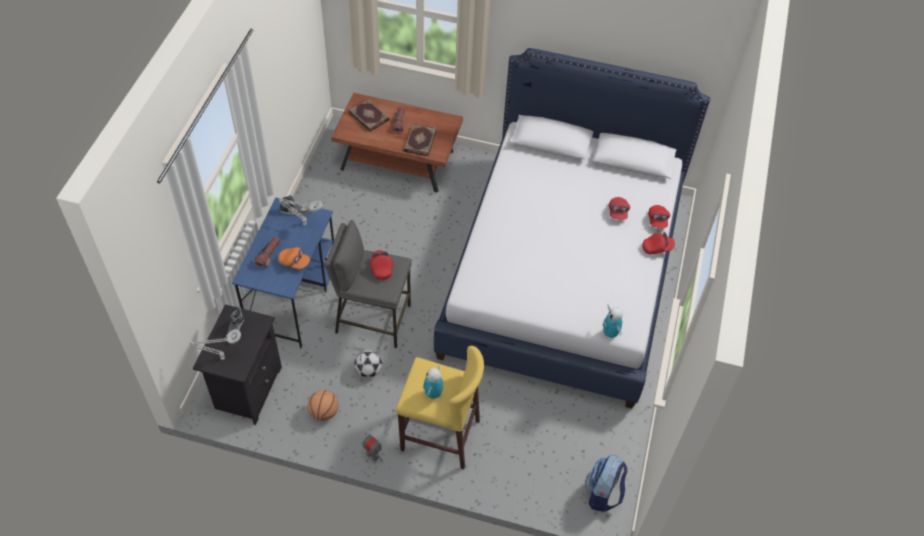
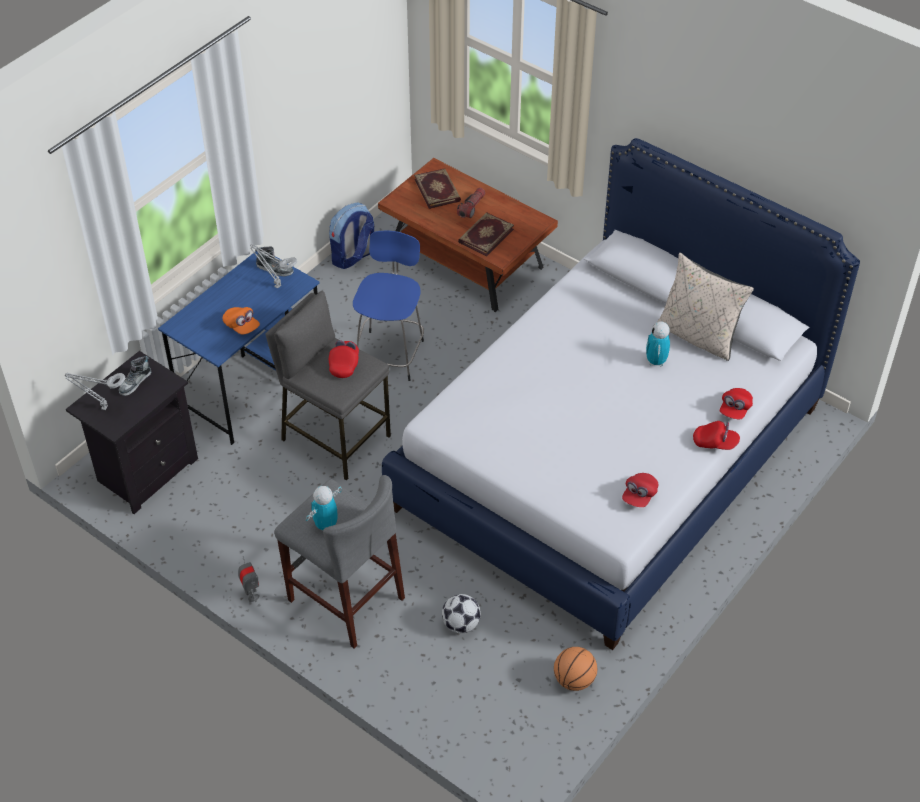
camera: 25 degrees right, 5 degrees down
(268, 255) = (216, 309): flashlight -> none
(324, 412) = (220, 526): basketball -> basketball (574, 680)
(368, 371) = (298, 496): football -> football (461, 624)
(379, 244) = (390, 353): none -> blue stool
(440, 435) = (346, 599): yellow stool -> grey stool
(603, 493) = (517, 740): backpack -> backpack (353, 257)
(608, 175) = (698, 336): none -> beige pillow
(610, 333) = (590, 526): toy robot -> toy robot (656, 361)
(618, 212) = (685, 384): red cap -> red cap (639, 496)

